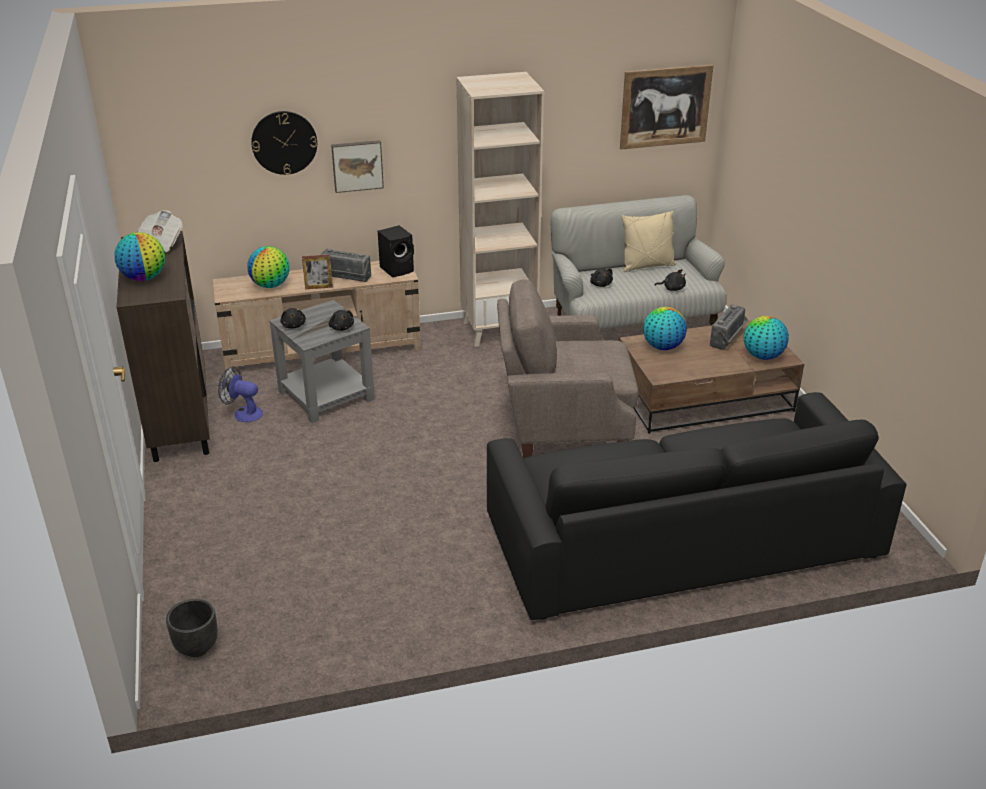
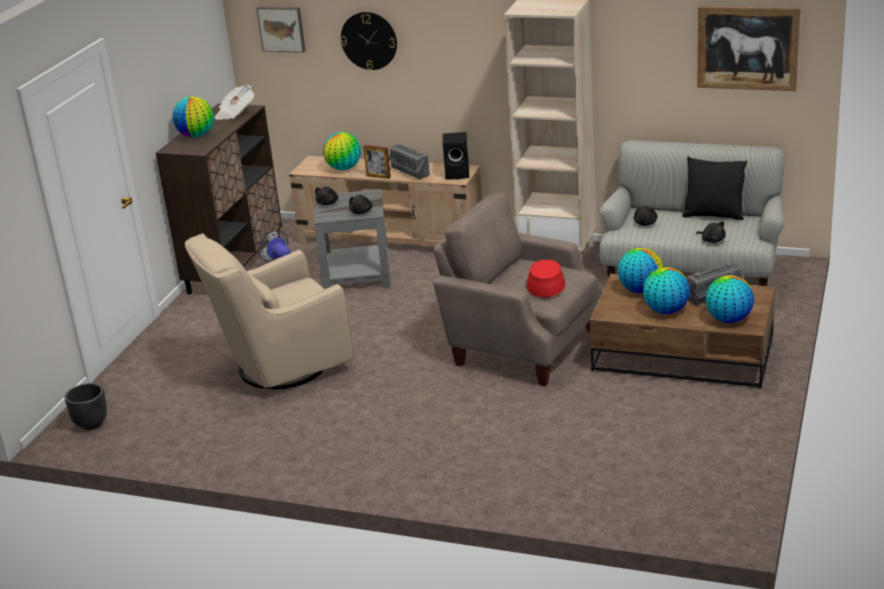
camera: 35 degrees right, 5 degrees down
(349, 515) = (279, 367): none -> beige armchair
(357, 165) = (433, 69): picture -> picture (282, 28)
(600, 360) = (545, 283): none -> red hat
(647, 266) = (713, 215): beige pillow -> black pillow
(681, 535) = (521, 458): black sofa -> none
(705, 361) = (666, 311): none -> globe

